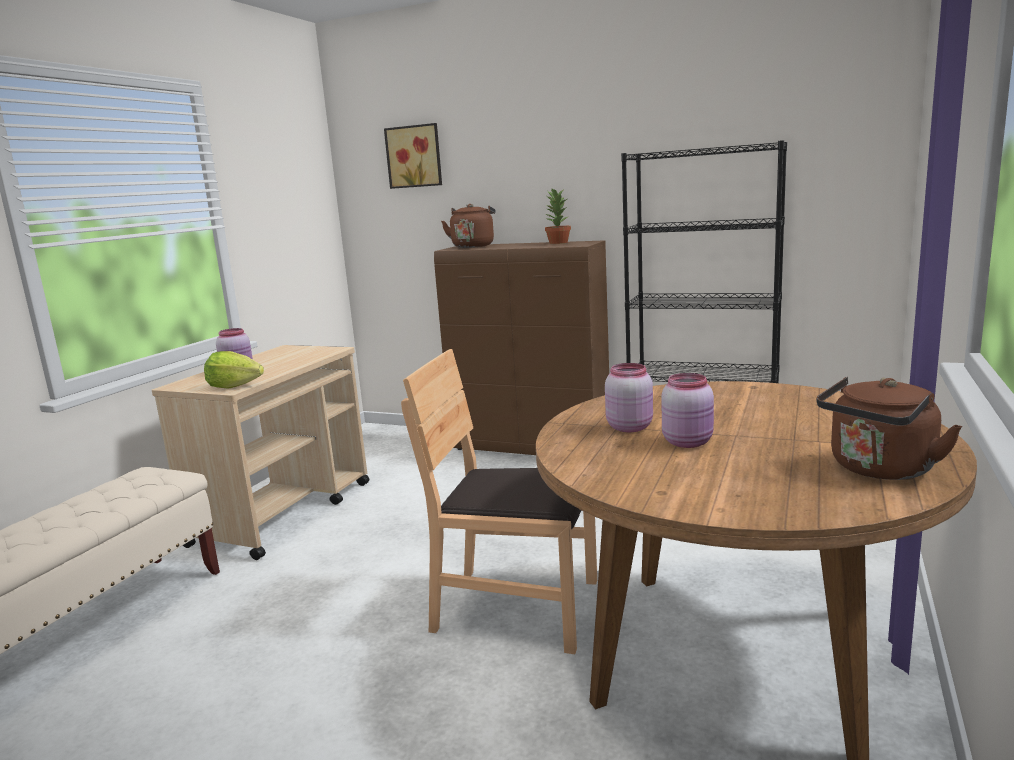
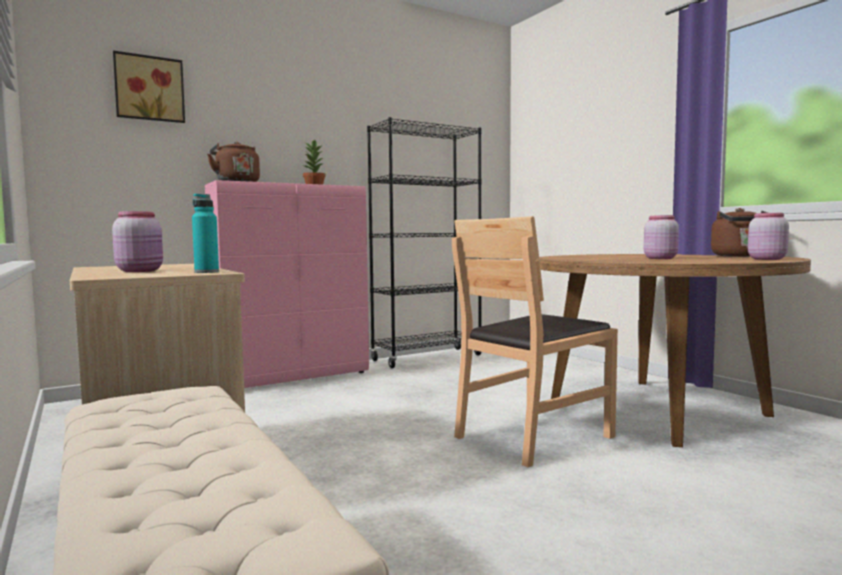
camera: 55 degrees left, 10 degrees down
(234, 386) = (206, 272): lettuce -> turquoise bottle
(532, 447) = (294, 377): brown cabinet -> pink cabinet
(630, 427) = (614, 259): pink jar -> pink jar (765, 259)

